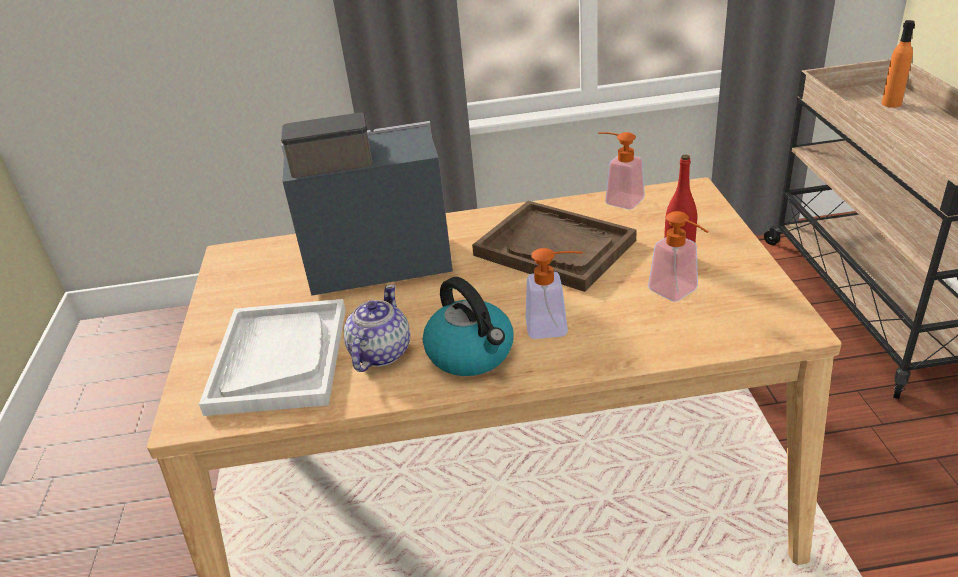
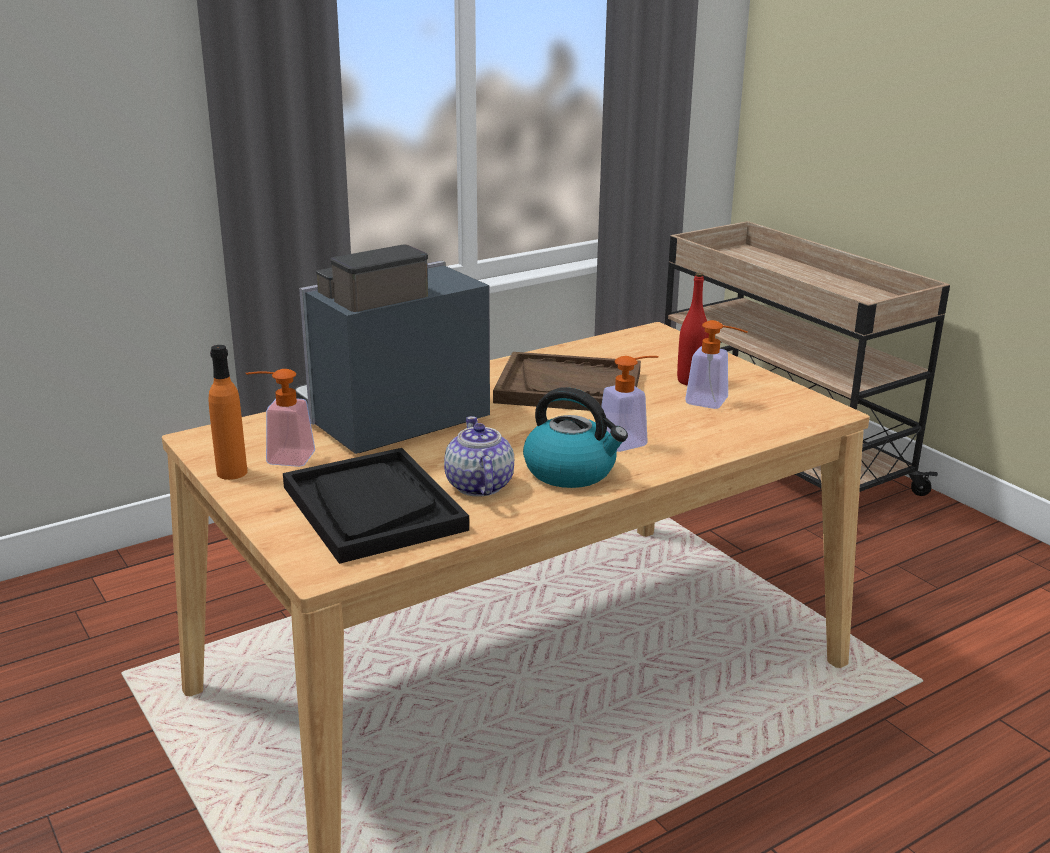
camera: 30 degrees left, 10 degrees down
(279, 358) = (372, 508): white tray -> black tray
(618, 200) = (592, 346): soap dispenser -> soap dispenser (282, 457)
(891, 104) = (756, 260): orange bottle -> orange bottle (232, 472)

